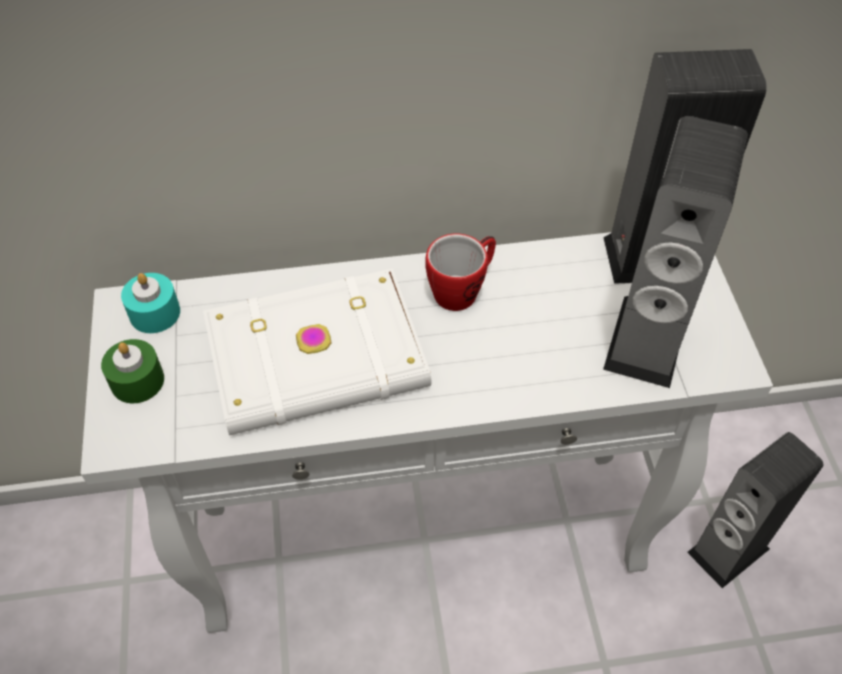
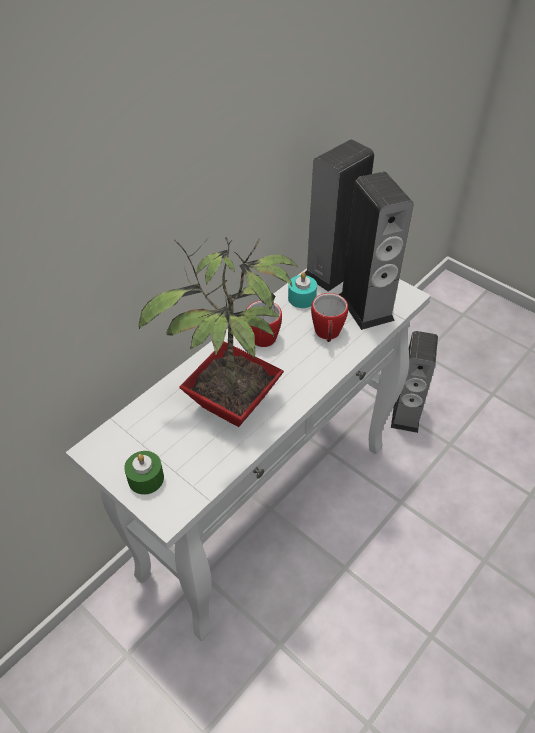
camera: 40 degrees left, 5 degrees down
(155, 313) = (117, 441): turquoise candle -> turquoise candle (302, 298)
(319, 360) = (231, 407): white book -> potted plant
(546, 345) = (327, 335): none -> mug

